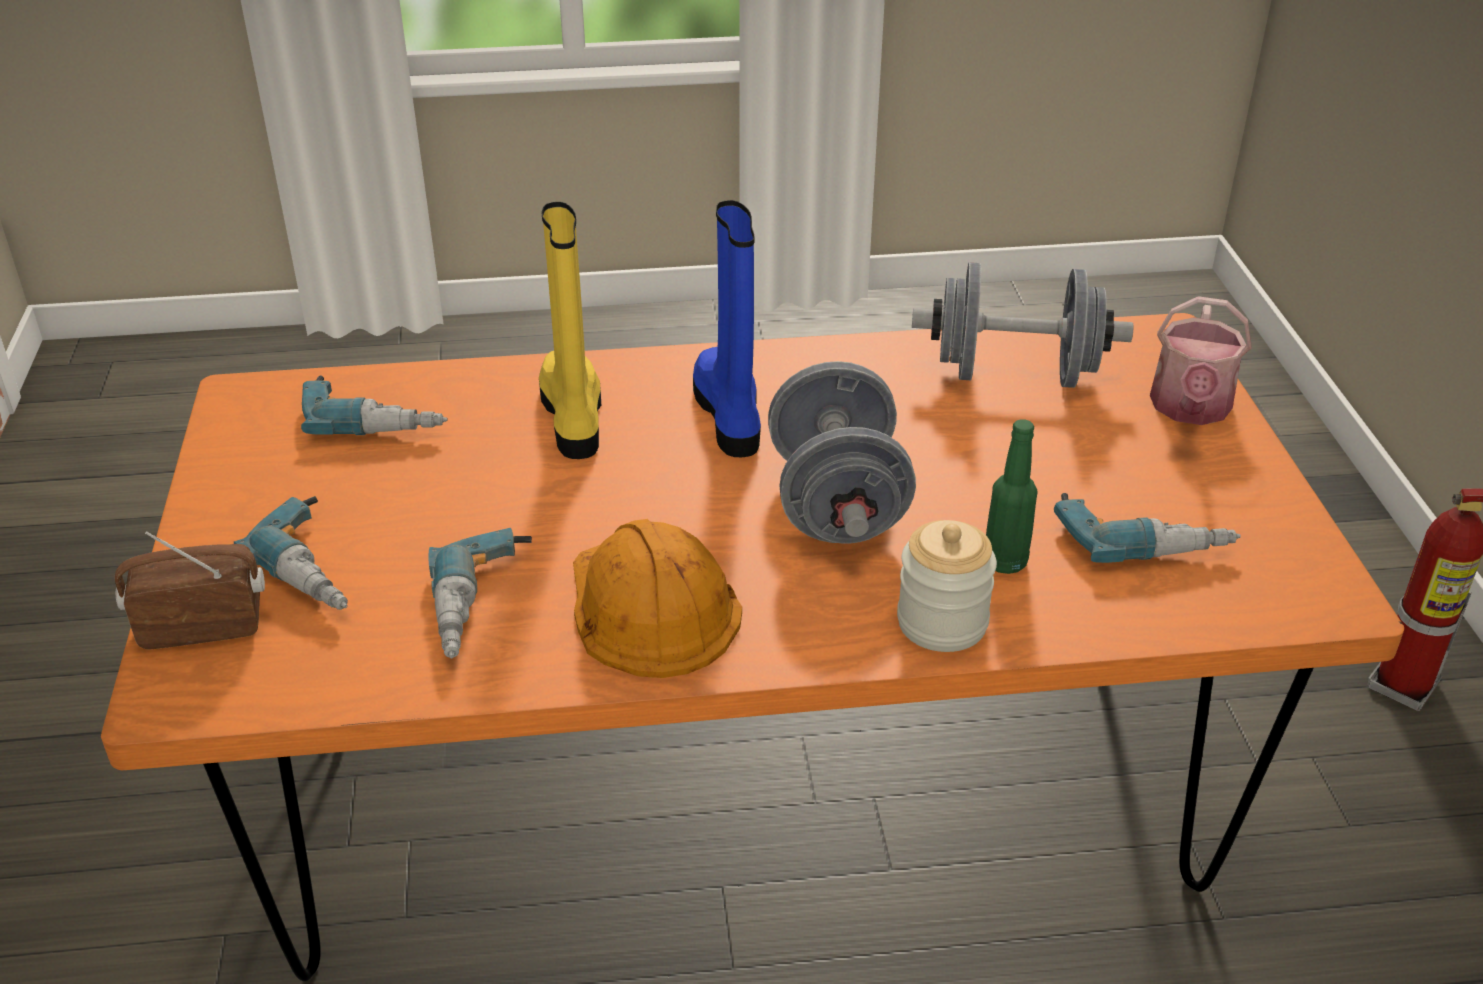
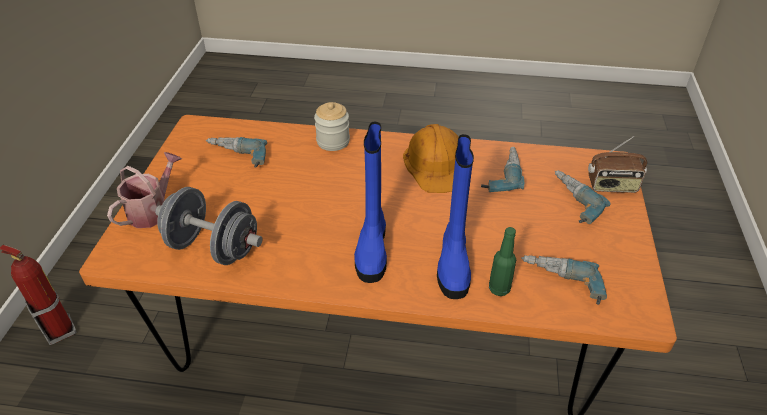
camera: 165 degrees left, 5 degrees up
(573, 417) = (453, 264): yellow boot -> blue boot
(837, 503) = (345, 192): grey dumbbell -> none
(1004, 562) = (295, 157): green bottle -> green bottle (499, 289)

